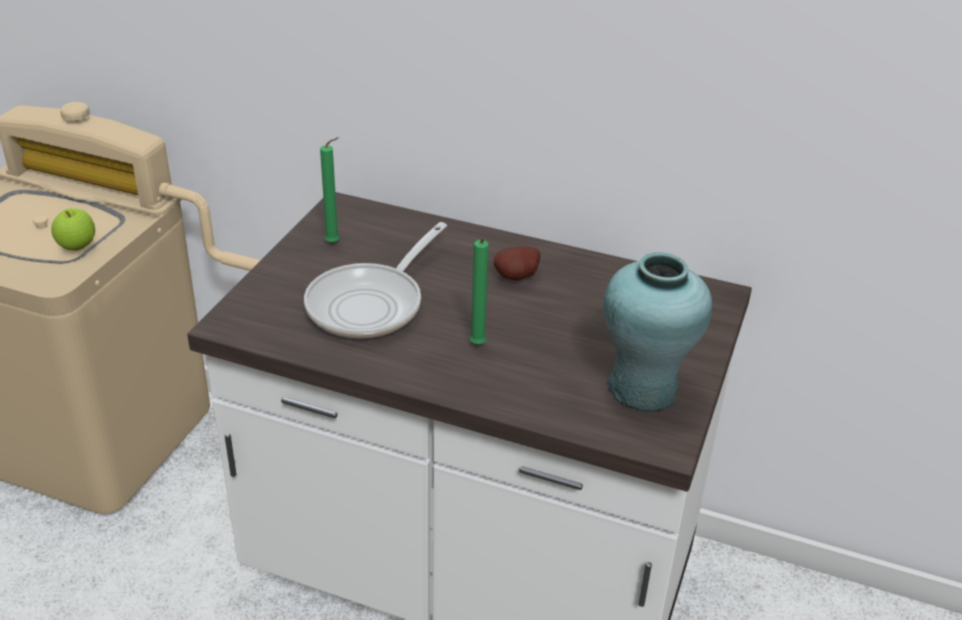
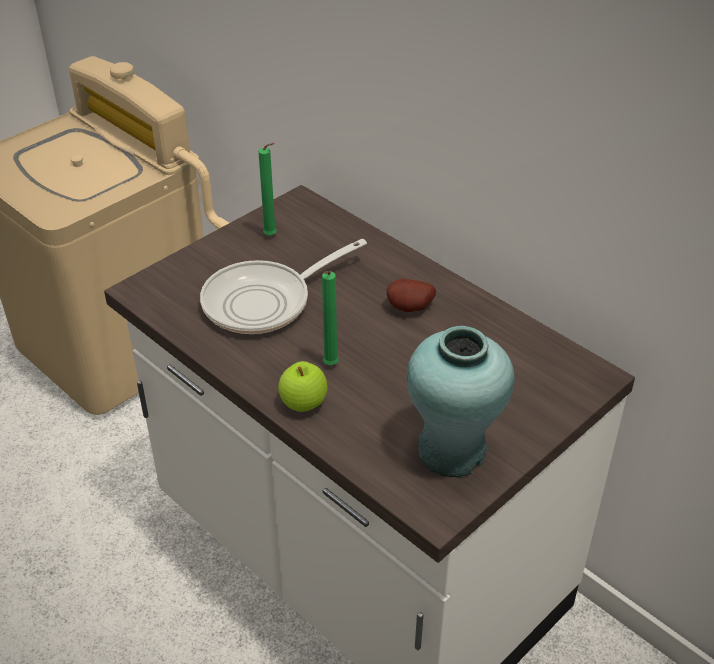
camera: 25 degrees right, 5 degrees up
(77, 246) = (91, 188): apple -> apple (303, 404)

